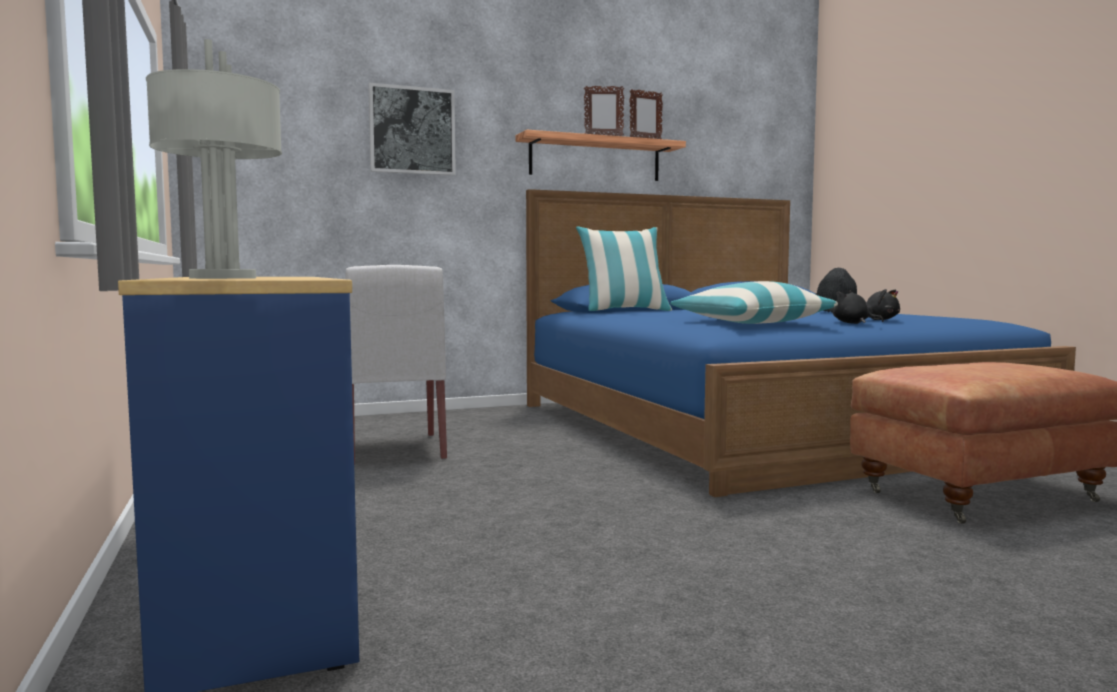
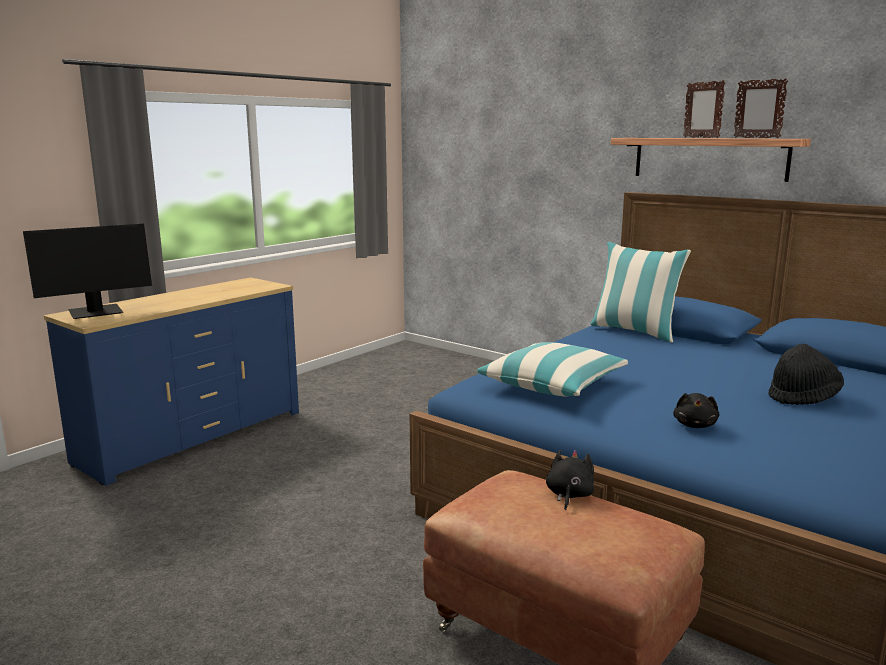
camera: 60 degrees right, 10 degrees up
(221, 278) = (96, 312): grey table lamp -> monitor
(394, 450) = (419, 396): white chair -> none
(412, 130) = (539, 139): picture -> none
(853, 323) = (630, 419): black plush toy -> black plush toy (569, 495)

